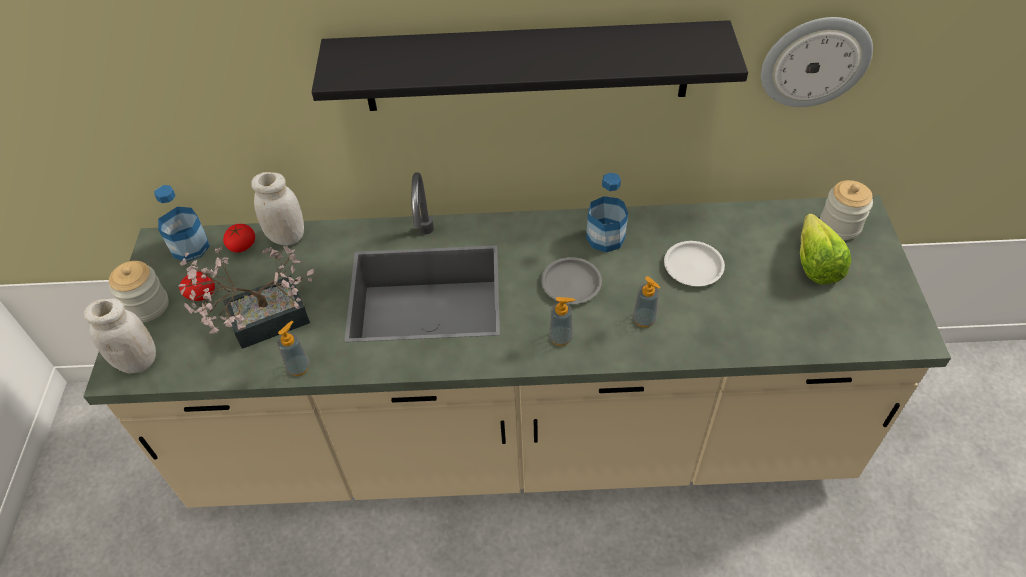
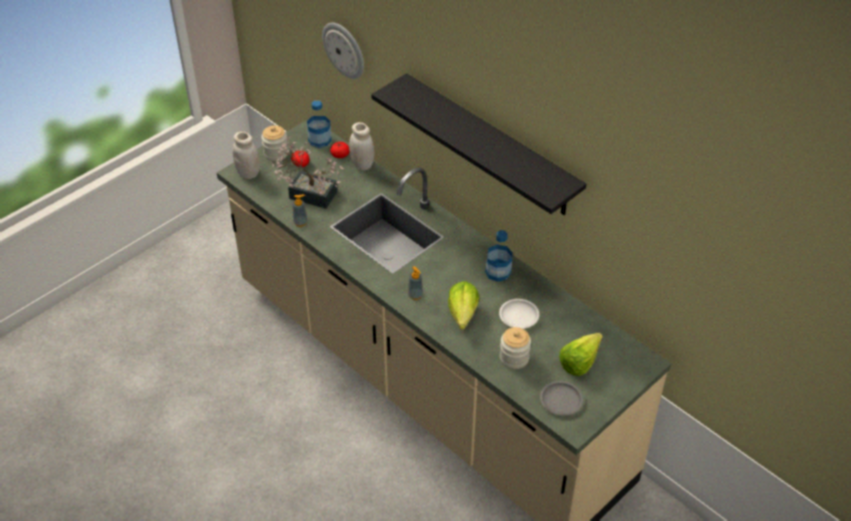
camera: 45 degrees right, 5 degrees down
(571, 283) = (453, 278): grey plate -> grey plate (561, 400)
(644, 320) = (461, 318): soap dispenser -> lettuce
(814, 61) = (631, 239): wall clock -> wall clock (344, 50)
(839, 226) = (623, 358): jar -> jar (514, 358)

